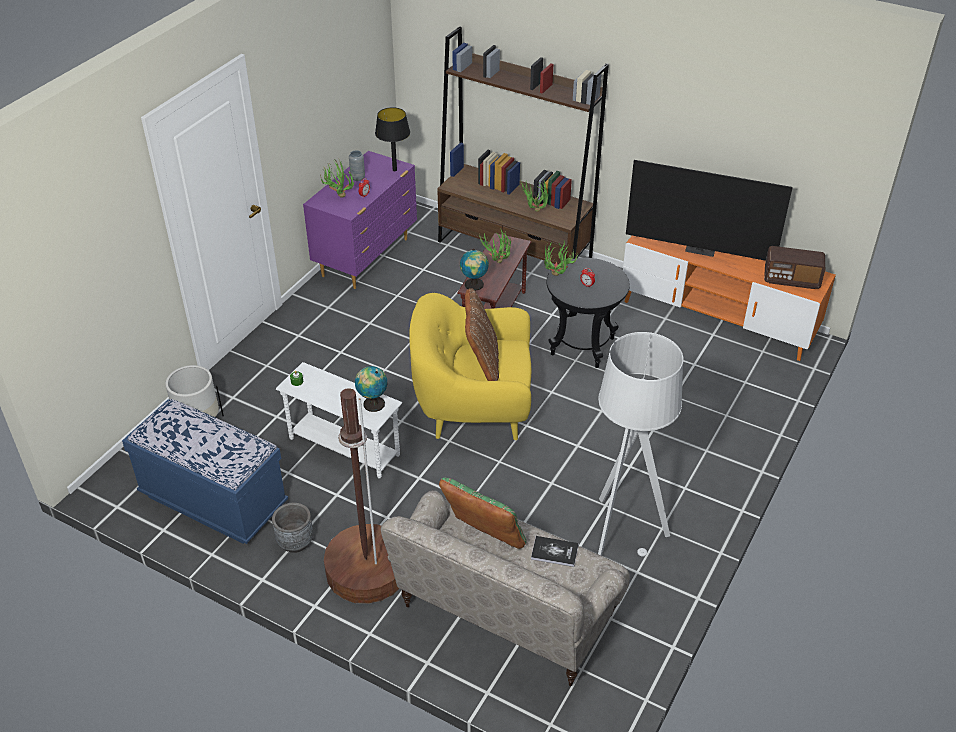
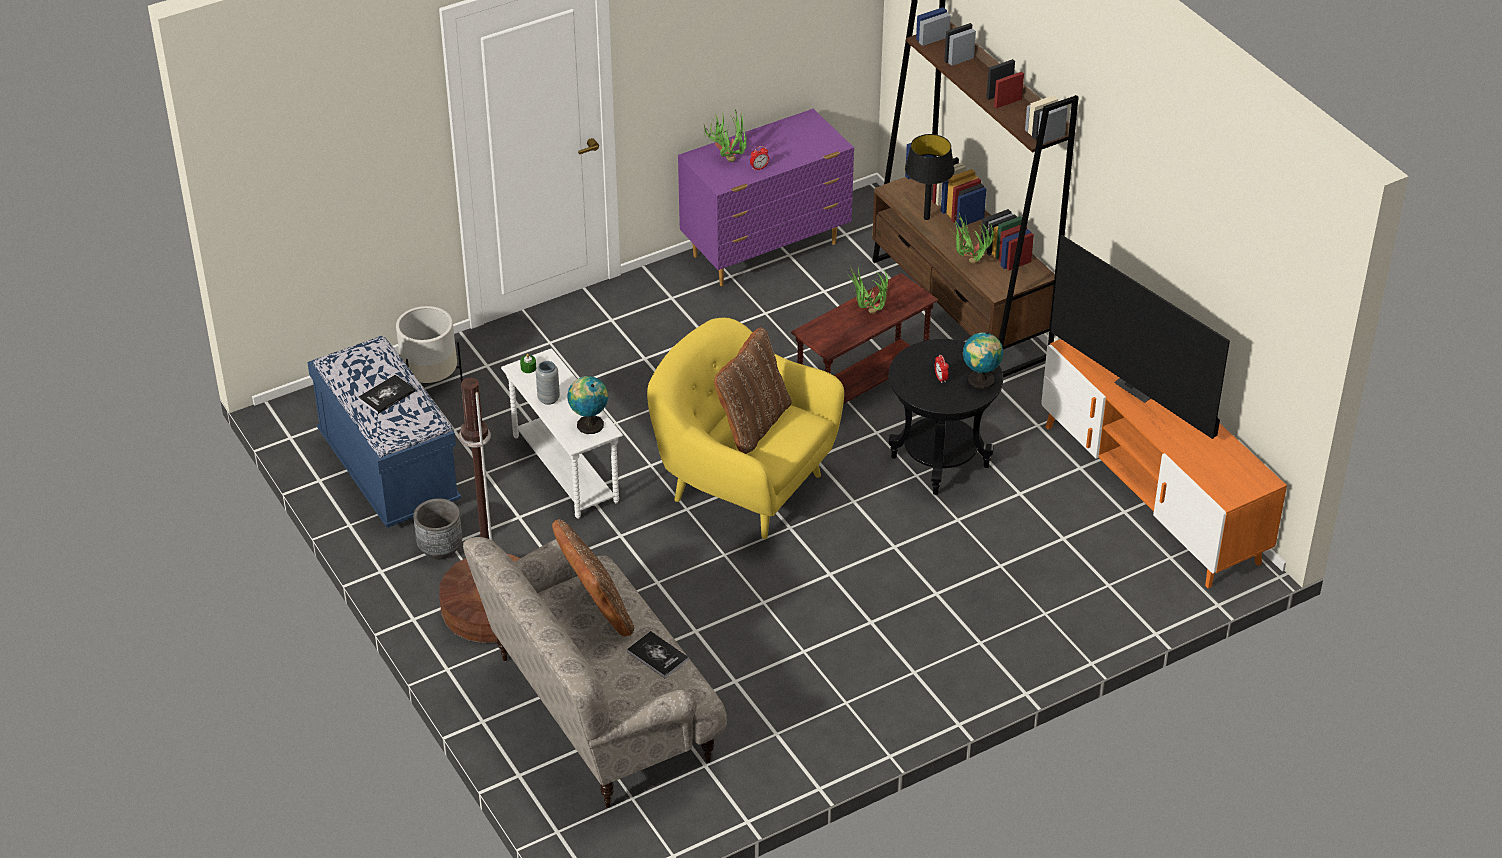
camera: 30 degrees right, 0 degrees up
(208, 441) = (387, 395): none -> book
(358, 178) = (769, 142): grey vase -> grey vase (548, 399)
(394, 170) = (823, 146): black table lamp -> black table lamp (927, 218)
(474, 285) = (817, 330): globe -> globe (980, 381)
(483, 539) = (595, 611): green pillow -> brown pillow
(557, 277) = (913, 356): potted plant -> none
(622, 532) = (797, 686): grey floor lamp -> none
(791, 280) = (1218, 469): radio -> none

